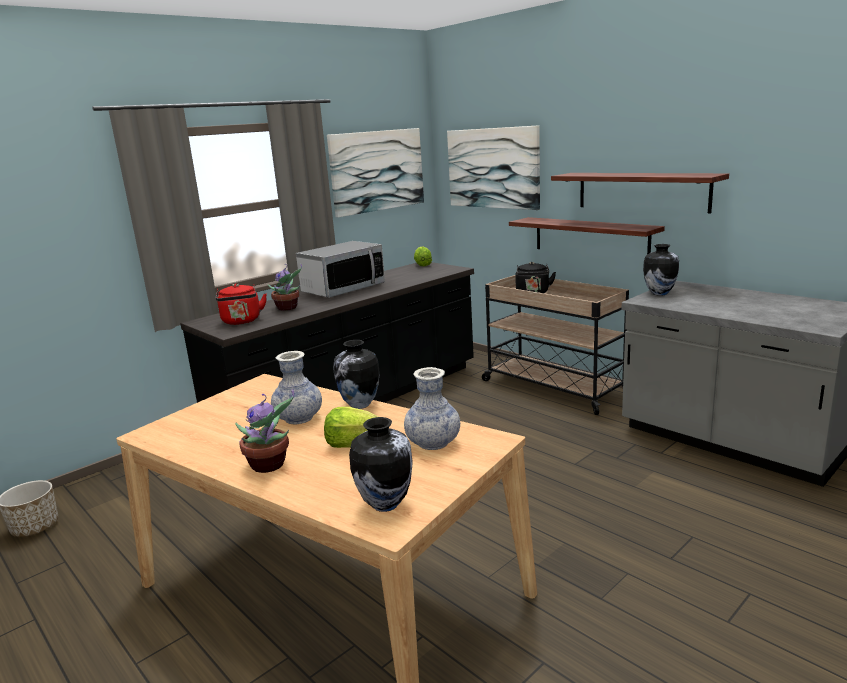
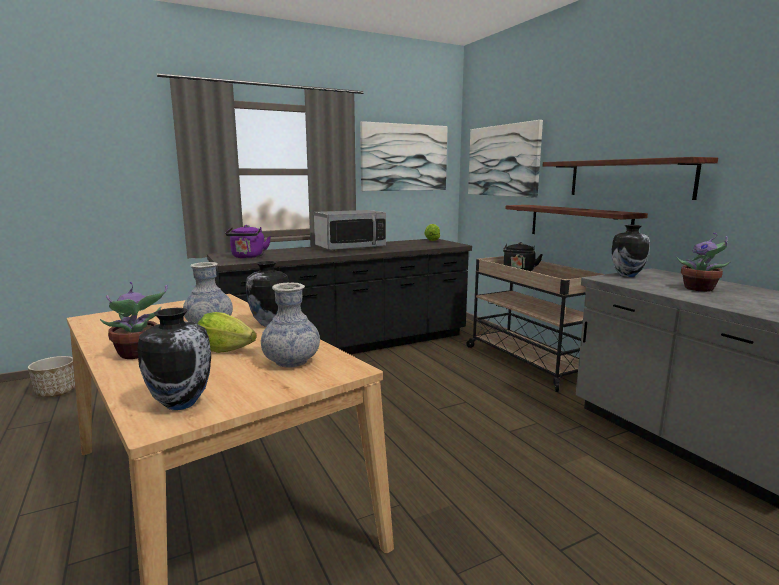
camera: 15 degrees right, 5 degrees down
(242, 321) = (248, 257): red kettle -> purple kettle
(288, 308) = (293, 253): potted plant -> potted plant (700, 289)

